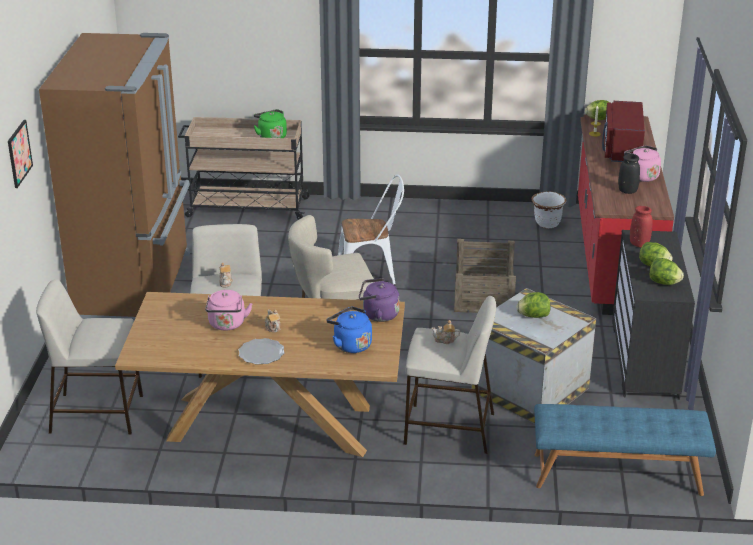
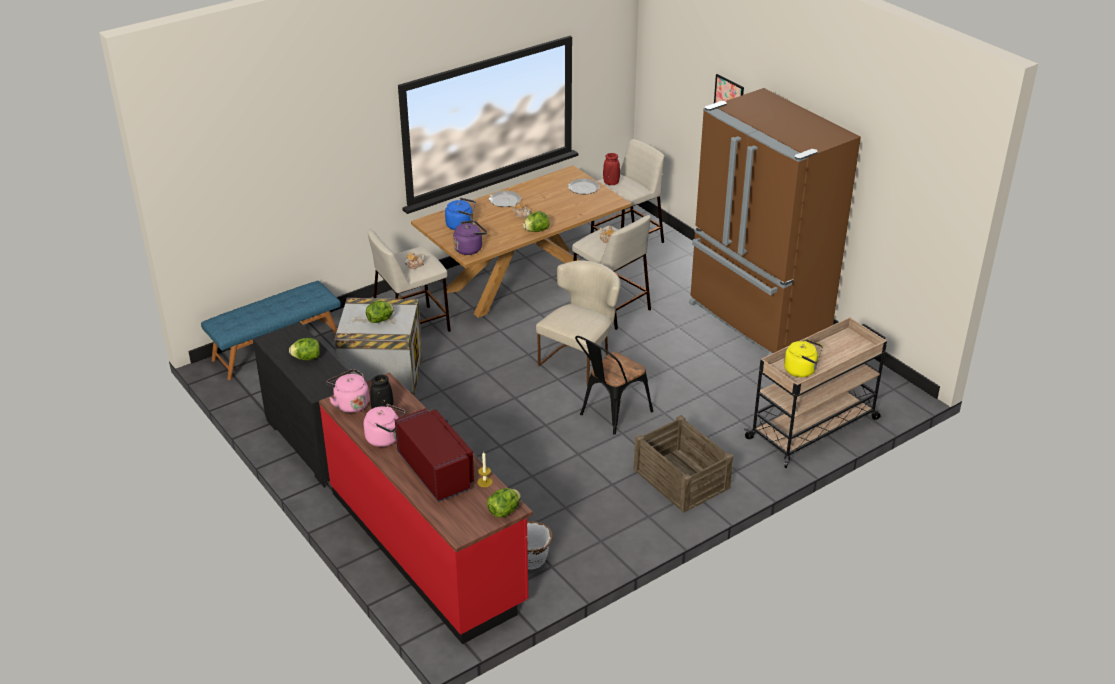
camera: 140 degrees right, 5 degrees up
(158, 329) = (584, 188): none -> plate
(227, 325) = (550, 206): pink kettle -> pink kettle (350, 404)
(271, 137) = (802, 370): green kettle -> yellow kettle
(371, 274) = (611, 414): white chair -> black chair
(484, 292) = (501, 443): crate -> crate (681, 479)
(639, 244) = (334, 374): red vase -> red vase (611, 183)
(664, 283) = (287, 345): lettuce -> lettuce (536, 231)

